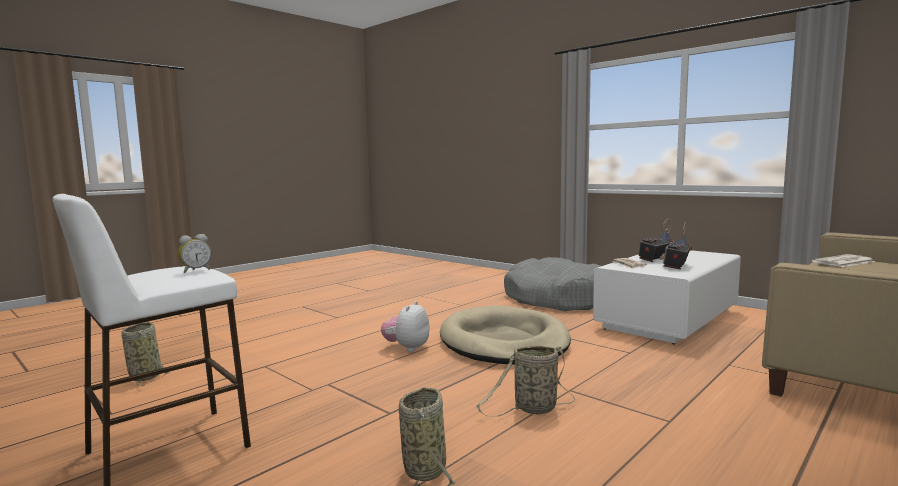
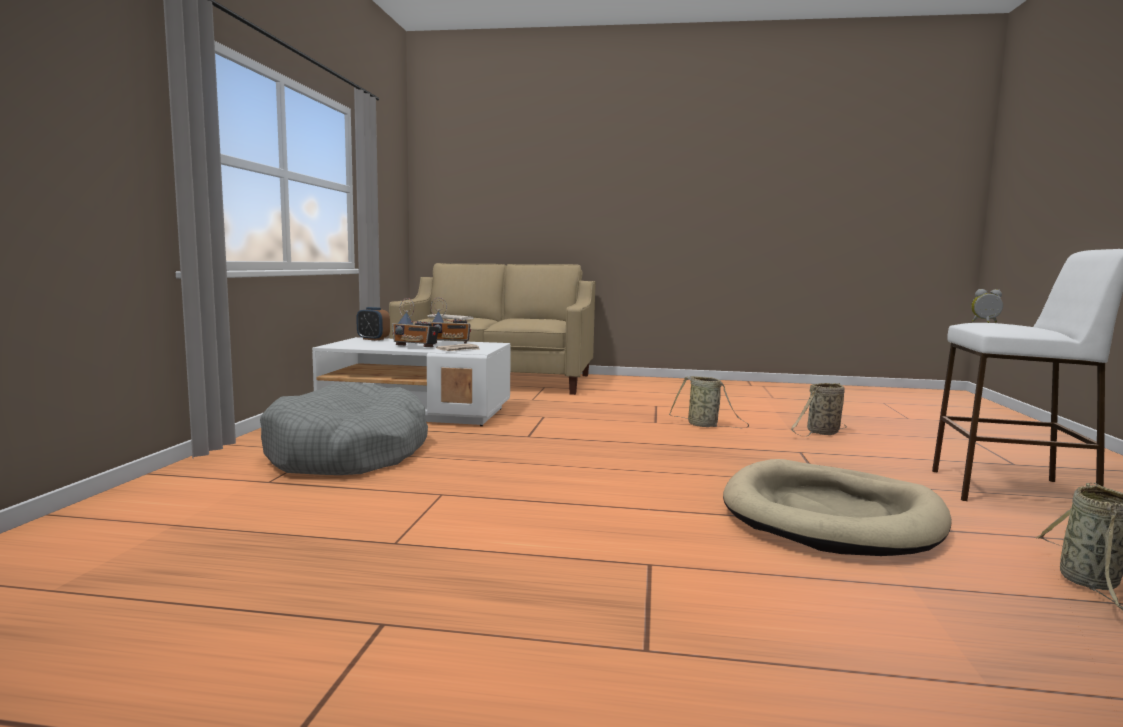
camera: 125 degrees left, 0 degrees up
(407, 348) = (678, 478): plush toy -> none
(504, 342) = (583, 449): beige dog bed -> beige dog bed (831, 516)
(716, 256) = (373, 339): none -> alarm clock

